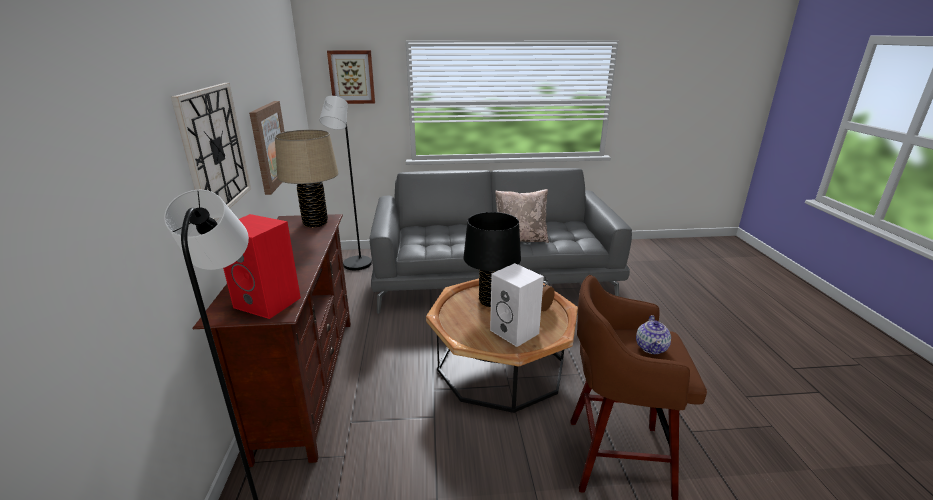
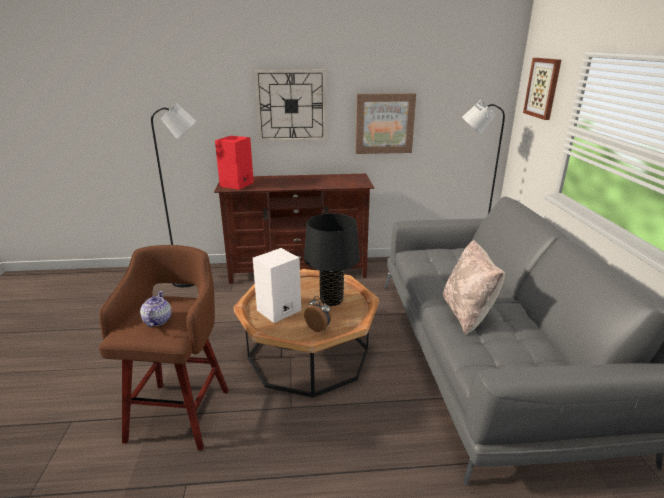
camera: 90 degrees right, 0 degrees up
(315, 223) = (352, 182): beige table lamp -> none
(651, 347) = (157, 321): teapot -> teapot turned 75 degrees clockwise

